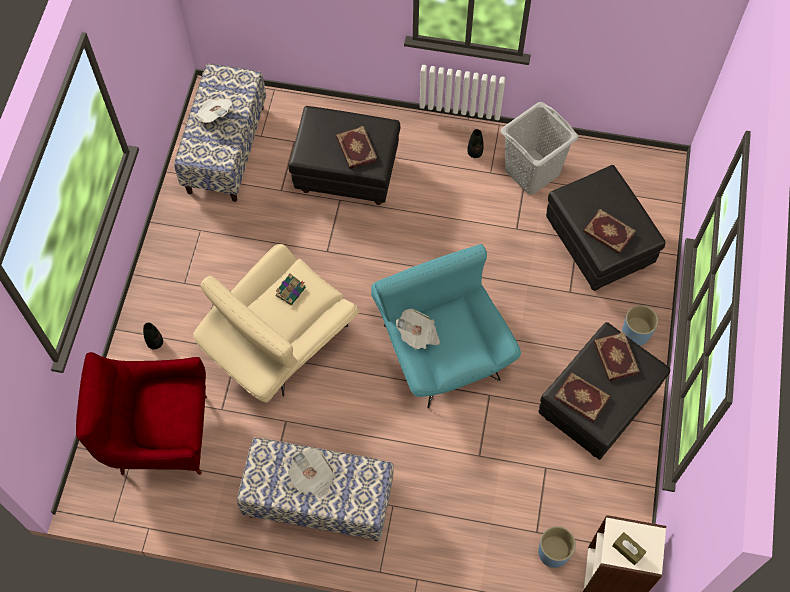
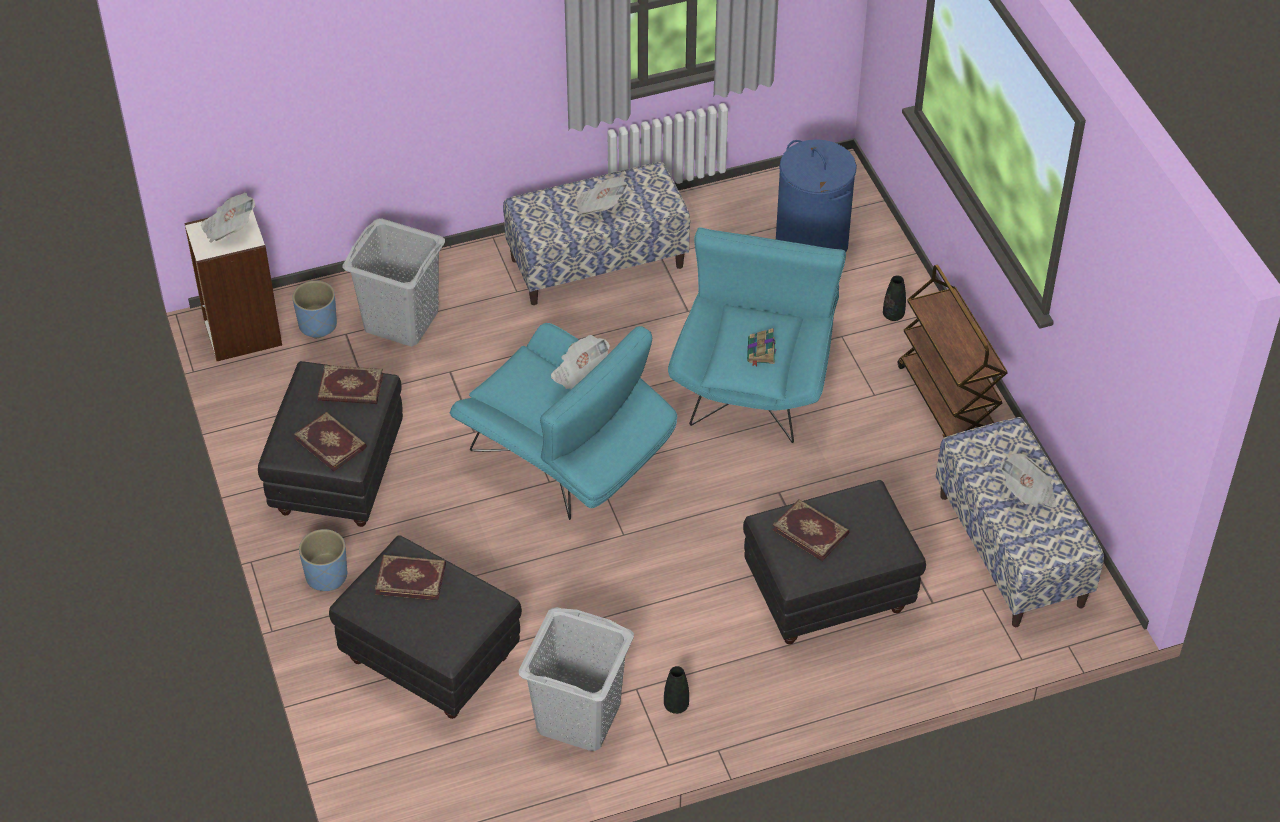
camera: 150 degrees right, 15 degrees down
(158, 434) = (812, 244): red armchair -> blue laundry basket
(178, 259) = (947, 403): none -> brown cart
(278, 342) = (756, 375): beige armchair -> turquoise armchair
(490, 521) = (401, 321): none -> grey laundry basket
(628, 550) = (229, 228): brown tissue box -> newspaper

